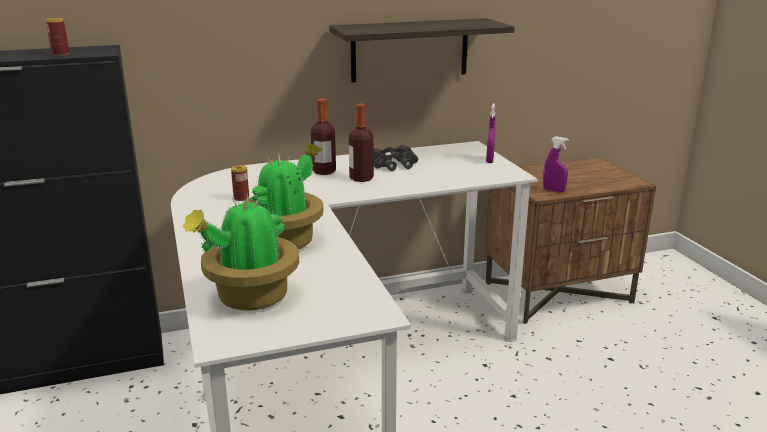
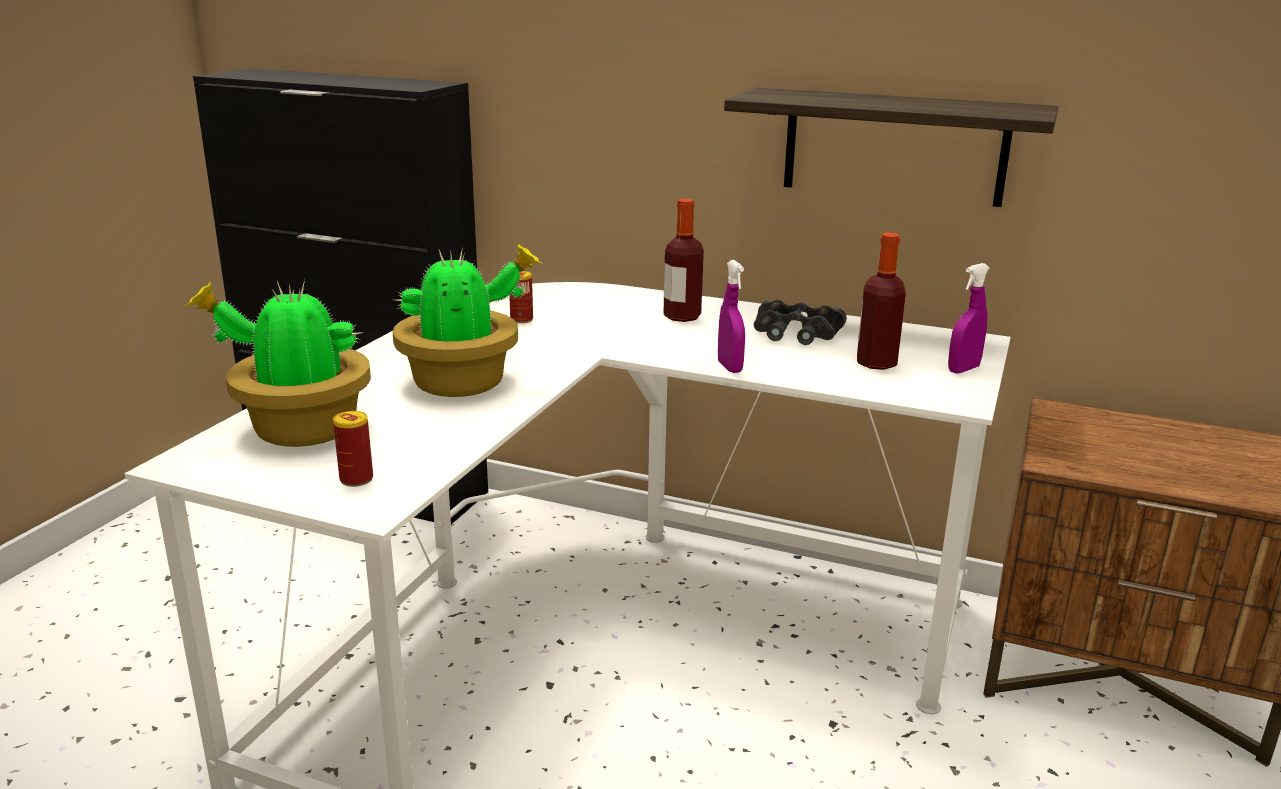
camera: 40 degrees right, 0 degrees up
(60, 54) = (374, 84): can -> can (356, 479)
(361, 178) = (711, 339): bottle -> bottle (876, 363)
(553, 190) = (1091, 463): purple spray bottle -> purple spray bottle (729, 367)

